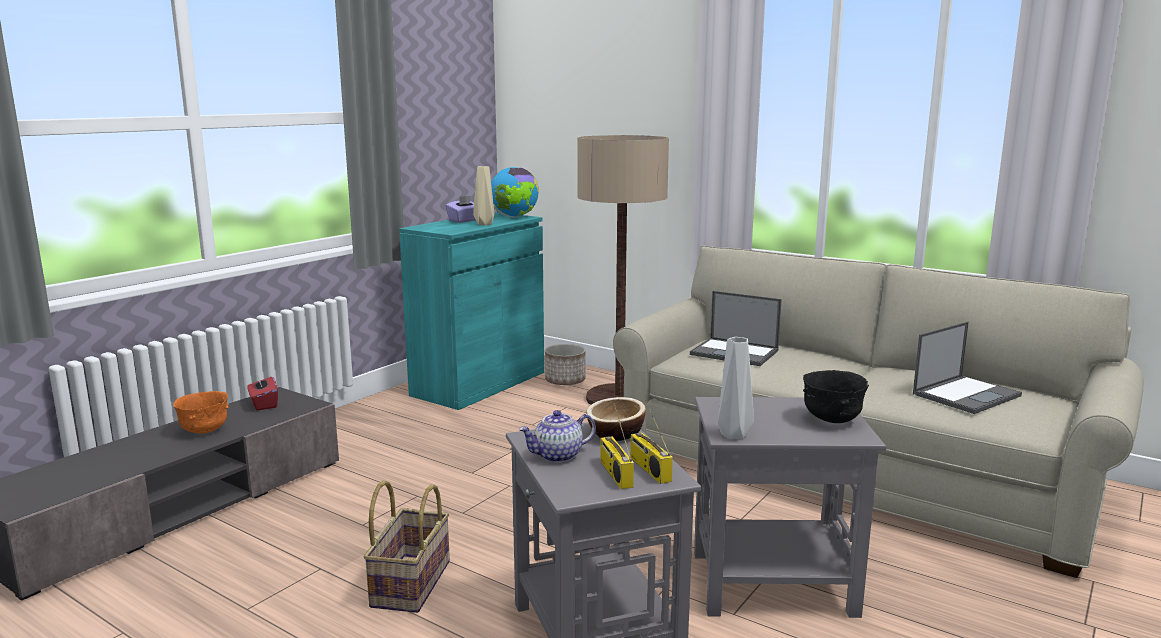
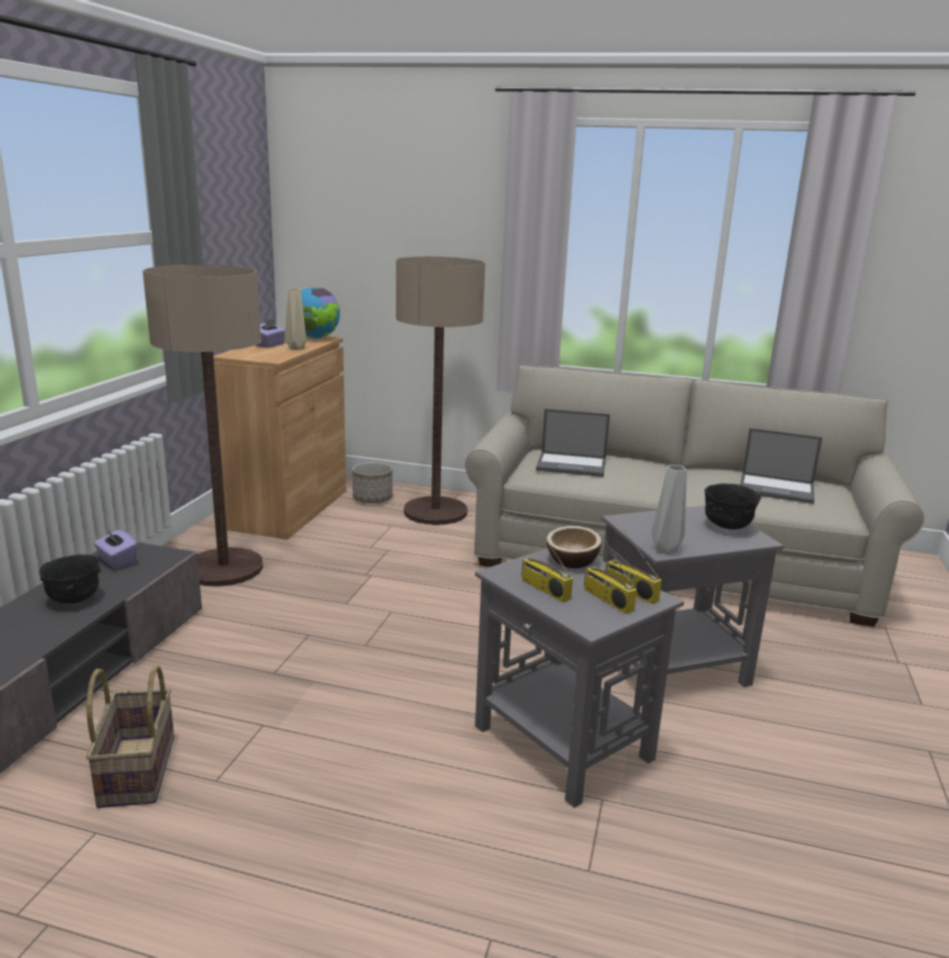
camera: 20 degrees left, 5 degrees up
(204, 431) = (74, 600): orange bowl -> black bowl
(264, 404) = (117, 561): red tissue box -> purple tissue box
(385, 429) = (224, 568): none -> floor lamp
(409, 583) = (363, 723): basket -> basket (136, 770)
(479, 384) = (288, 509): turquoise cabinet -> brown cabinet
(558, 456) = (544, 589): teapot -> radio
(966, 394) = (777, 489): laptop -> laptop turned 75 degrees clockwise

